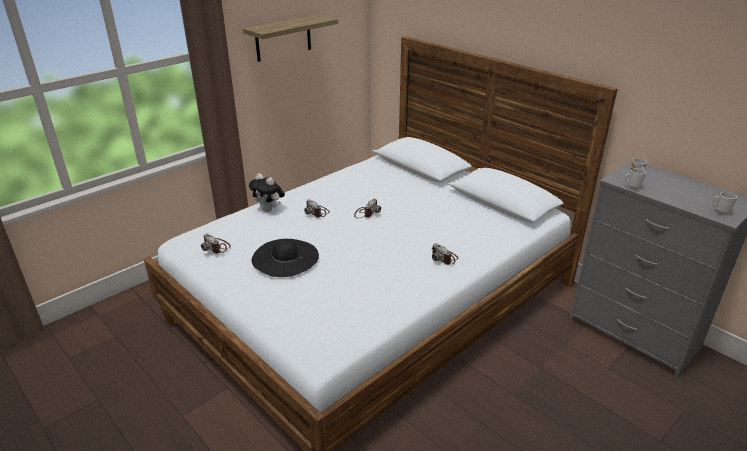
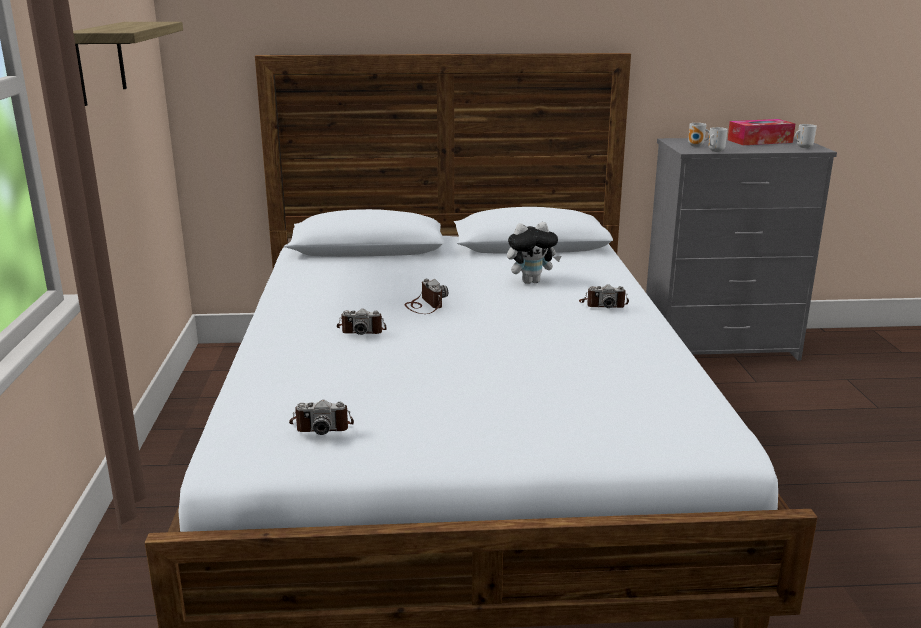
camera: 50 degrees left, 10 degrees down
(269, 210) = (284, 357): plush toy -> plush toy (531, 281)
(285, 257) = (450, 385): black hat -> none
(704, 192) = (759, 141): none -> tissue box

